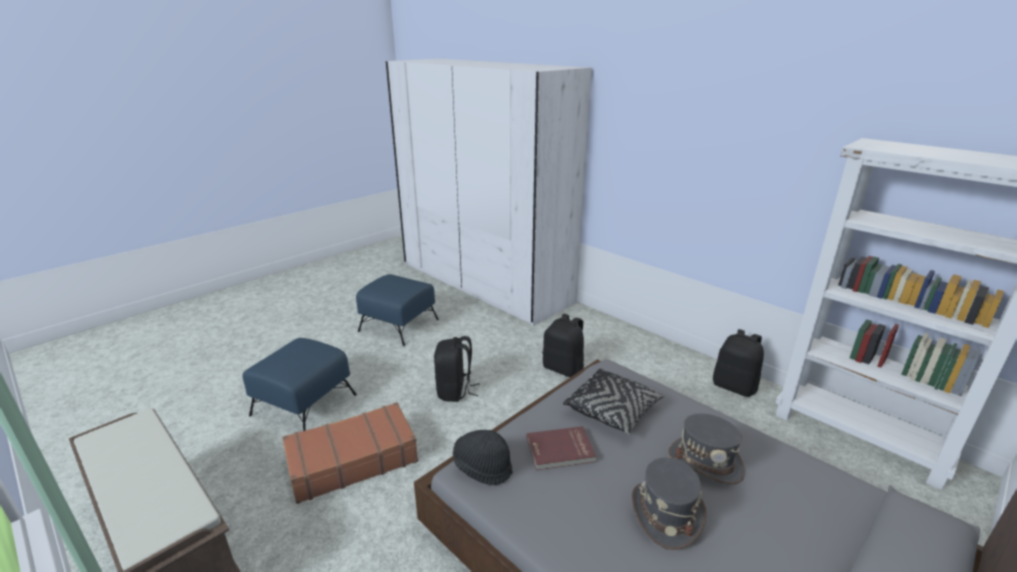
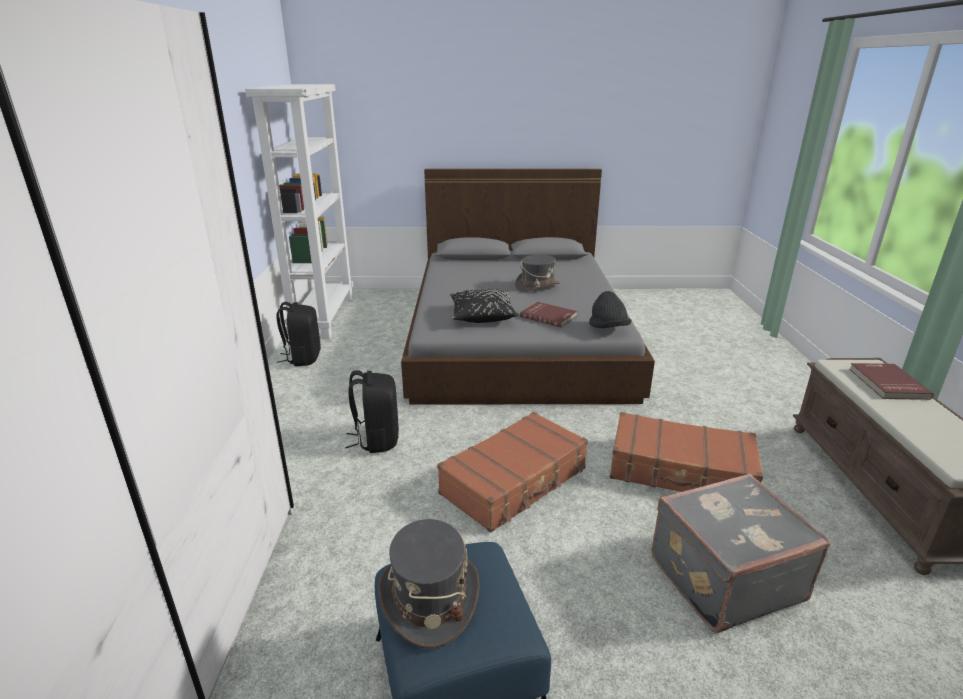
camera: 135 degrees left, 0 degrees up
(144, 507) = (886, 383): none -> red book
(305, 404) = (722, 577): blue ottoman -> grey suitcase
(455, 391) = (515, 481): black backpack -> brown suitcase
(705, 462) = (482, 287): grey hat -> grey hat (429, 598)

